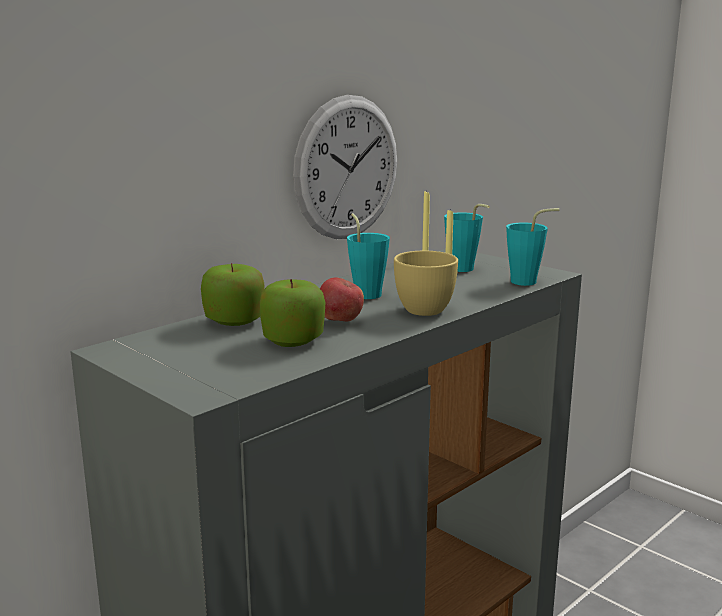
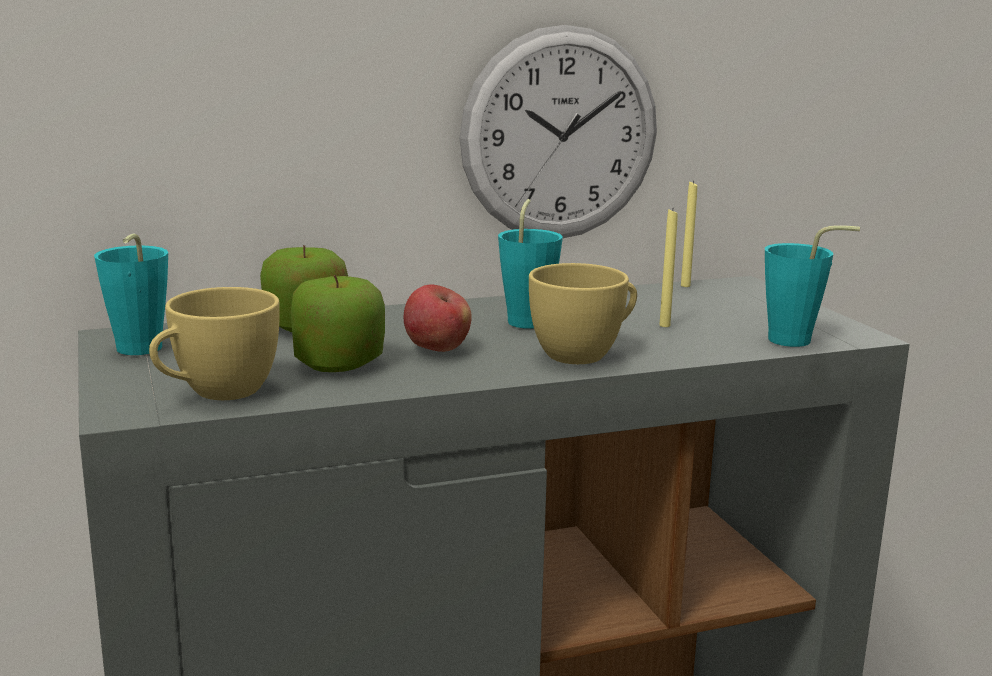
camera: 25 degrees right, 0 degrees up
(244, 373) = (216, 393): none -> yellow cup
(464, 270) = (721, 310): turquoise cup -> turquoise cup (136, 351)

